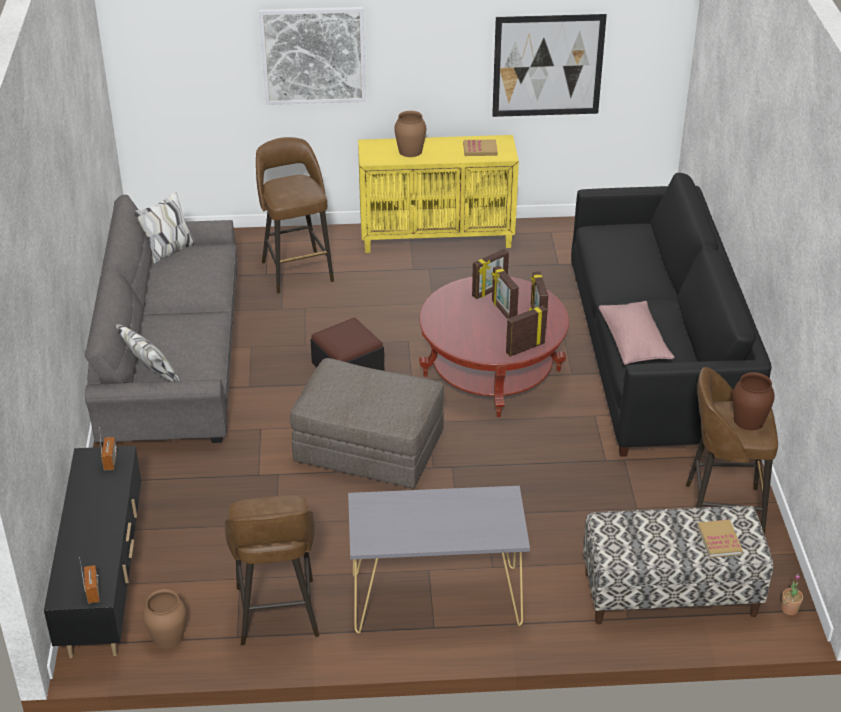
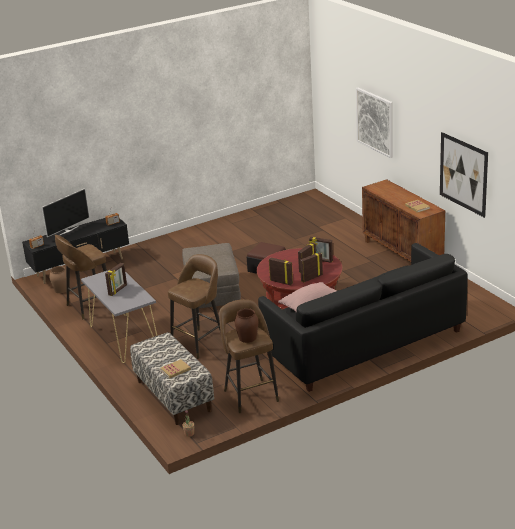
camera: 65 degrees right, 10 degrees down
(71, 530) = (67, 231): none -> television
(172, 356) = (233, 229): grey sofa -> none
(296, 270) = (330, 232): brown stool -> brown stool (199, 343)
(410, 151) = (392, 192): brown vase -> none
(437, 237) = (403, 254): yellow cabinet -> brown cabinet
(442, 519) = (118, 290): none -> picture frame

